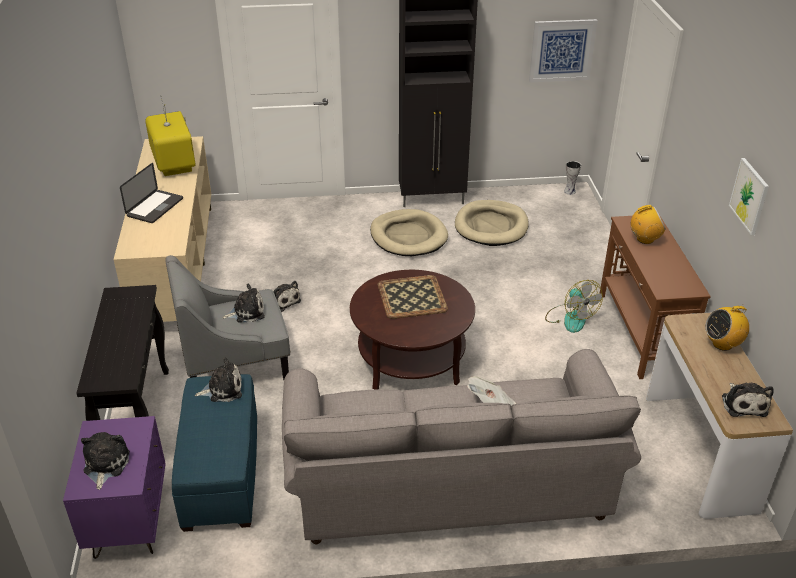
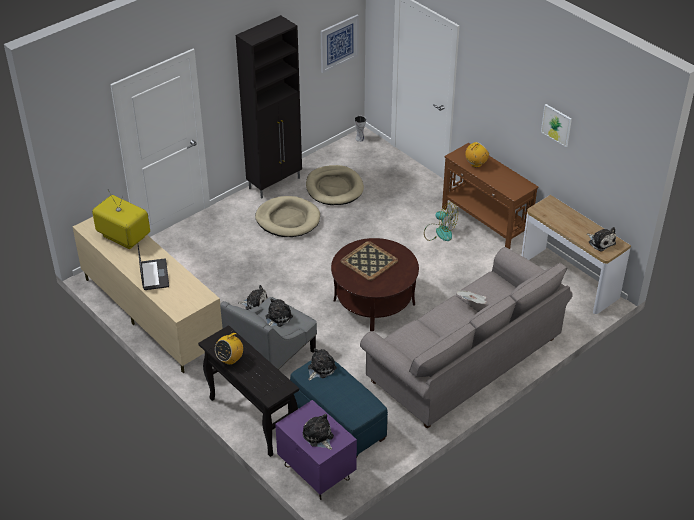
camera: 35 degrees left, 5 degrees up
(722, 344) = (566, 213): radio -> radio (230, 359)

